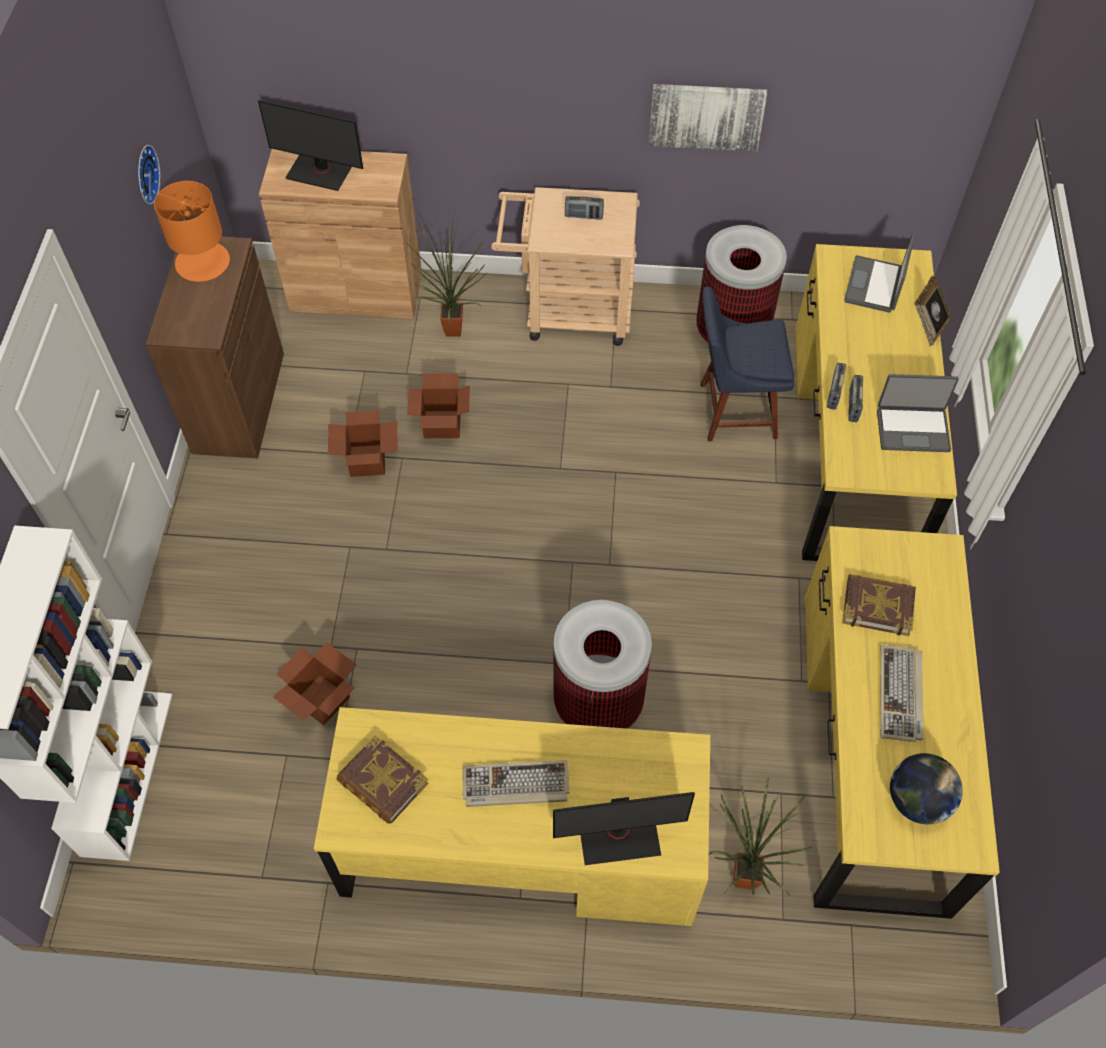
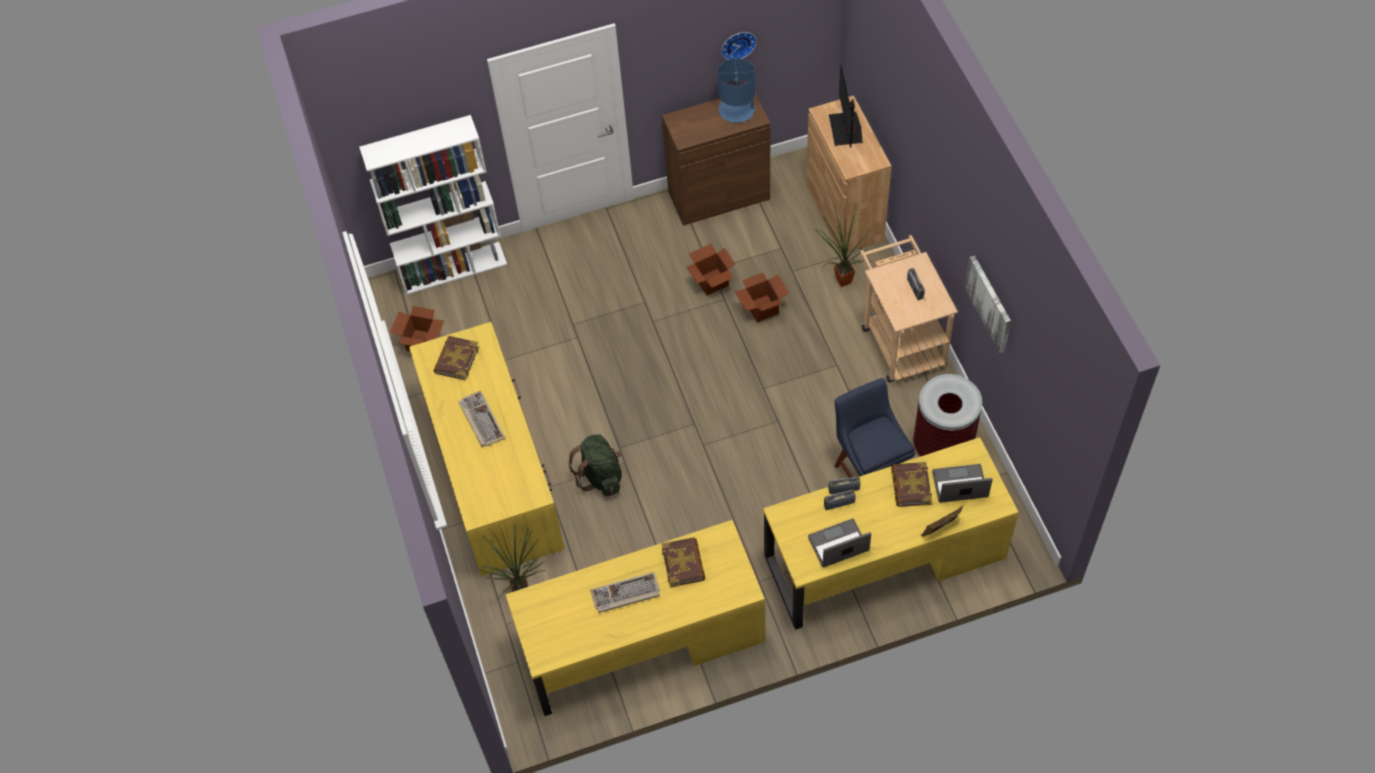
camera: 70 degrees right, 0 degrees up
(203, 262) = (737, 110): orange table lamp -> blue table lamp
(321, 700) = (536, 336): cardboard box -> cardboard box (422, 342)
(597, 703) = (600, 476): trash can -> green backpack
(618, 834) = (474, 479): monitor -> none
(857, 329) = (910, 486): none -> book
(912, 429) = (838, 545): laptop -> laptop turned 90 degrees clockwise
(917, 800) = (558, 622): globe -> none

